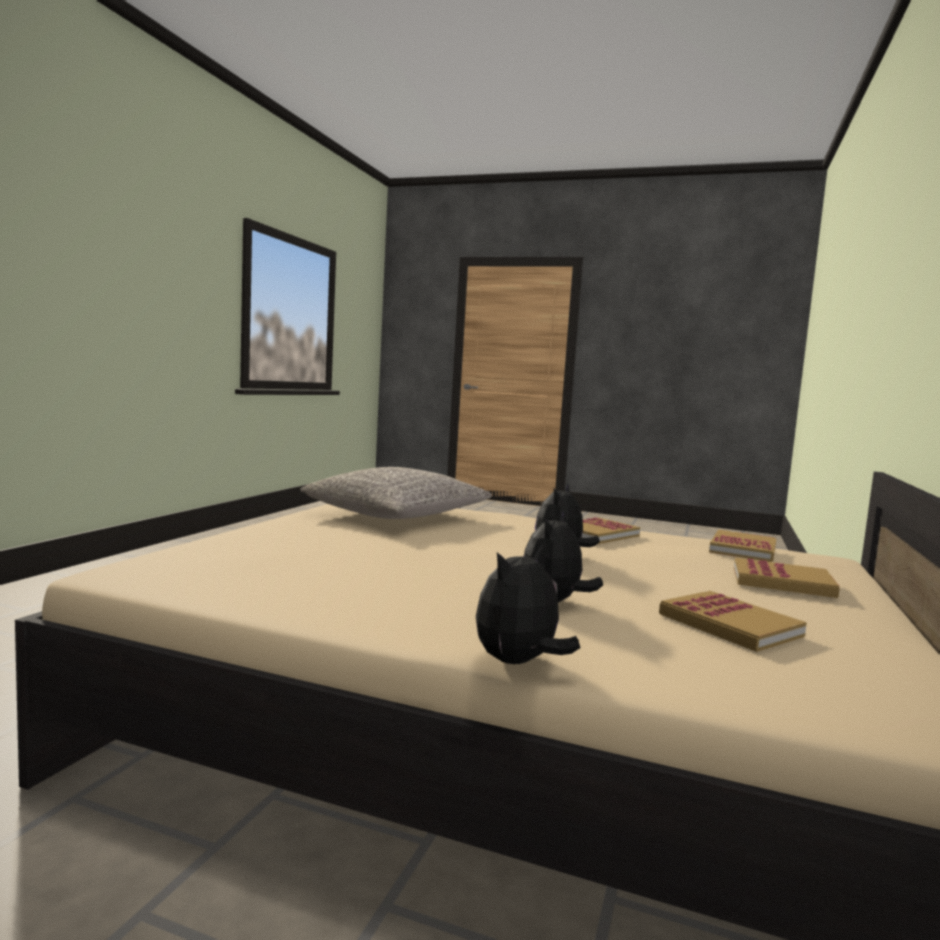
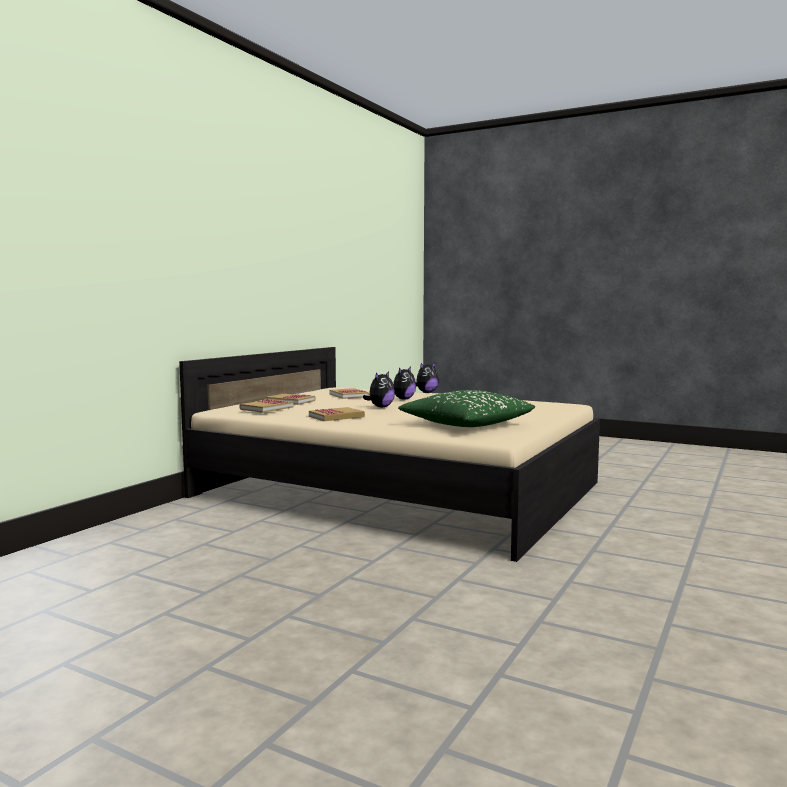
camera: 170 degrees left, 0 degrees up
(397, 516) = (467, 424): grey pillow -> green pillow

